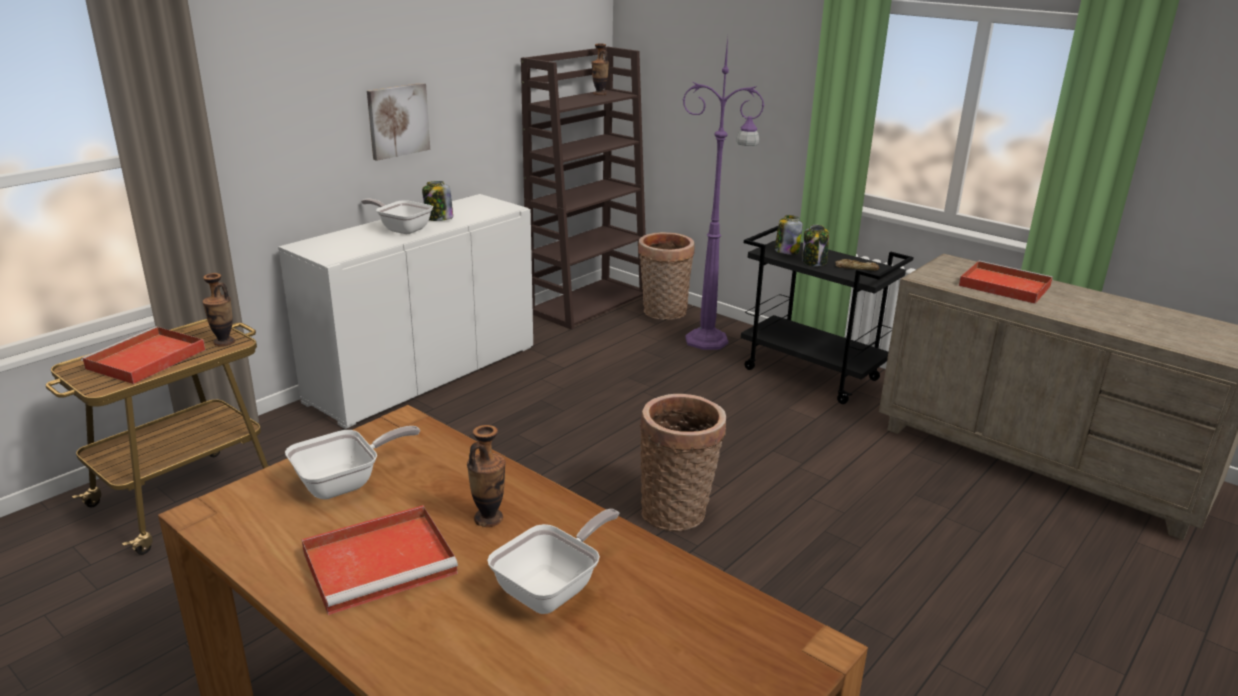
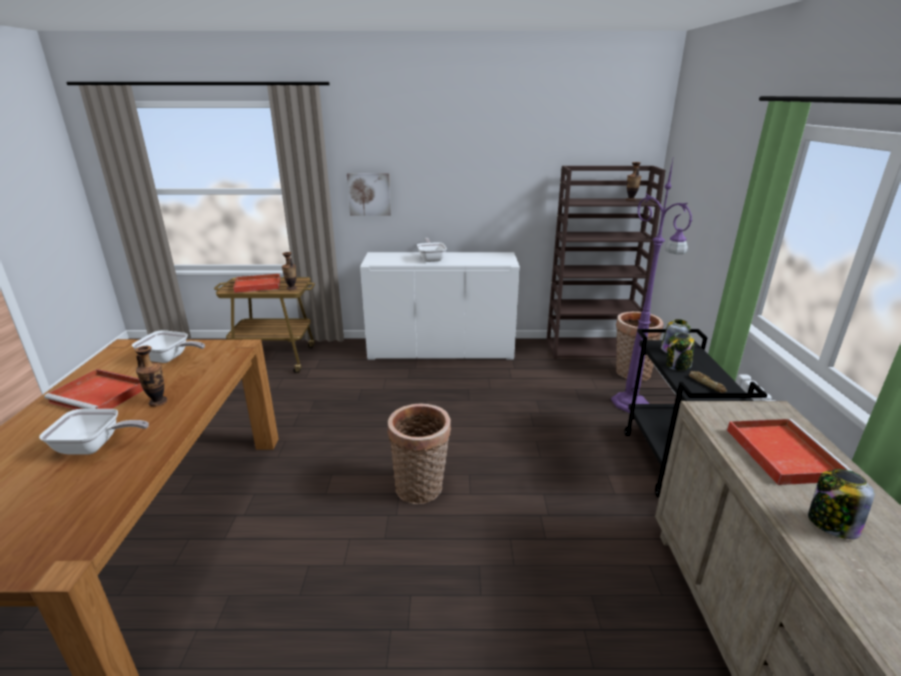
camera: 50 degrees right, 0 degrees up
(397, 120) = (456, 195): picture -> picture (369, 194)
(438, 219) = (460, 258): jar -> jar (831, 524)

